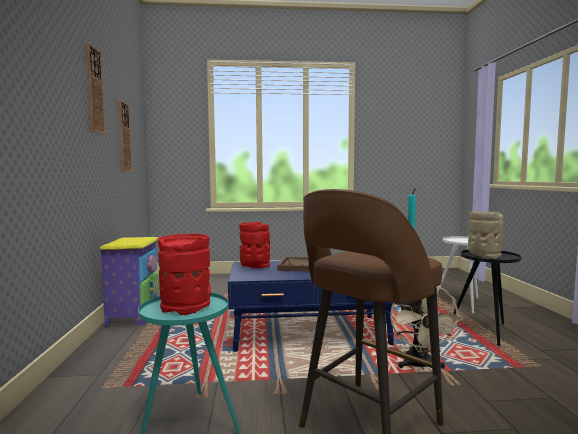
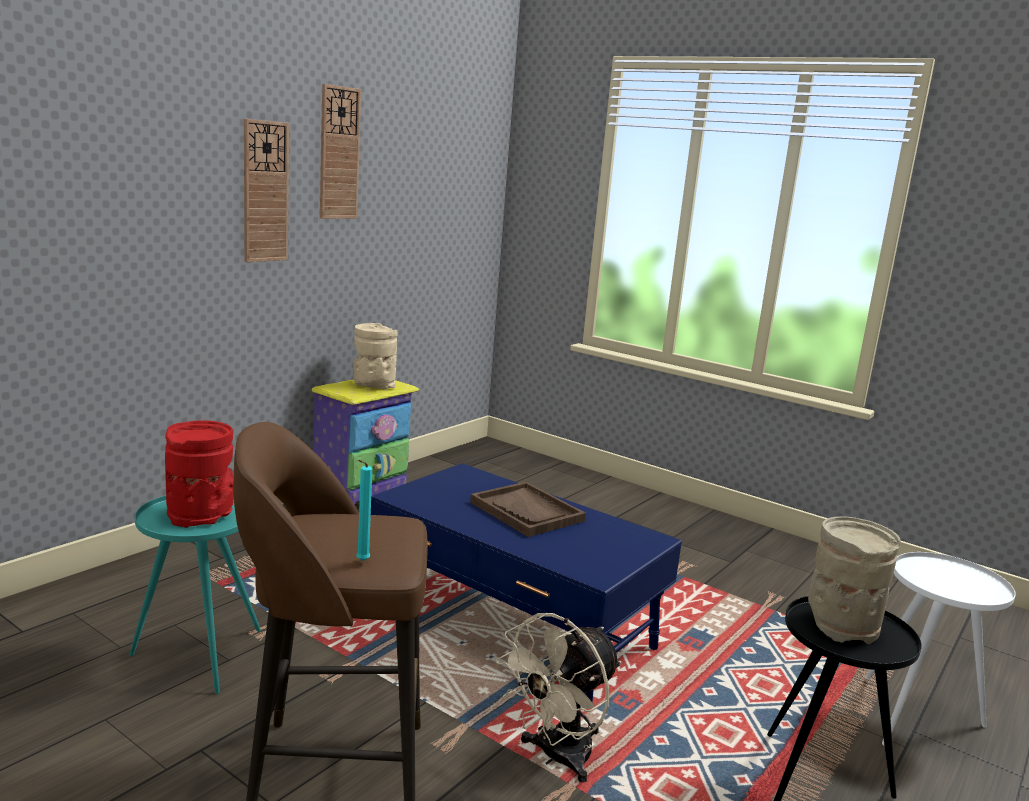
camera: 40 degrees right, 10 degrees up
(124, 137) = (421, 211): wall clock -> wall clock (265, 192)
(135, 240) = (373, 386): none -> beige vase
(254, 266) = (462, 482): red vase -> none

